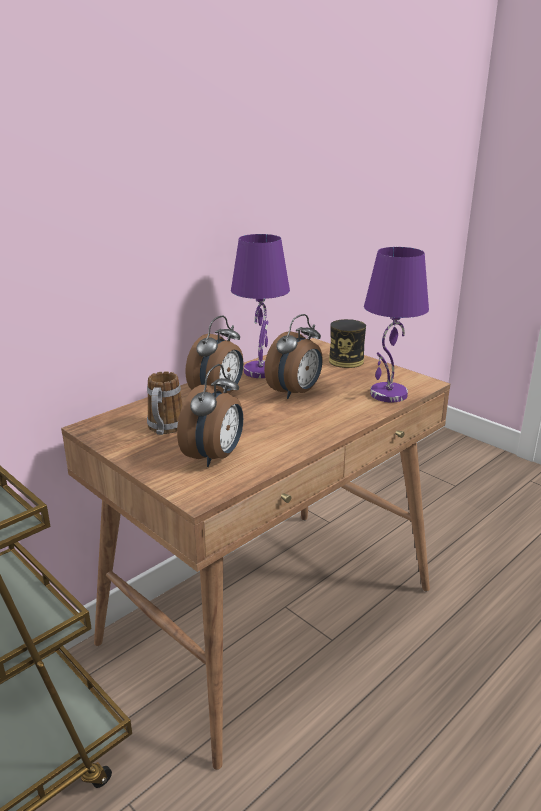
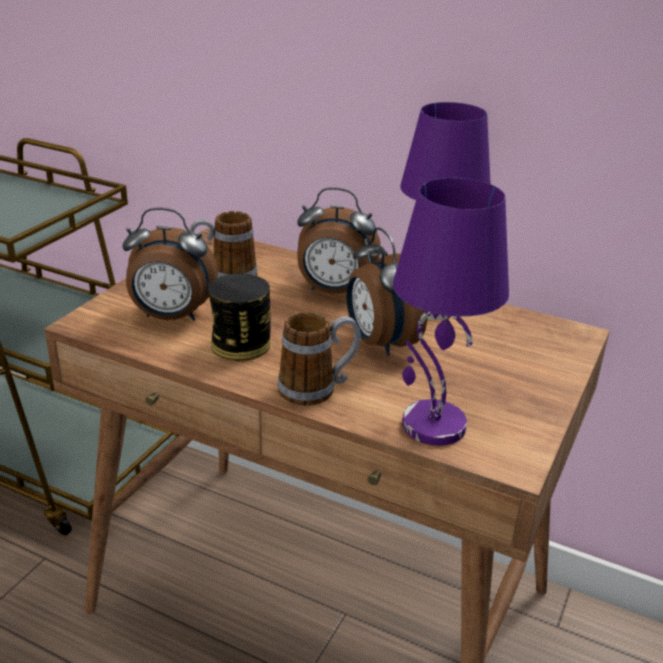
camera: 70 degrees right, 5 degrees up
(296, 393) = (379, 343): alarm clock -> alarm clock turned 45 degrees clockwise
(340, 418) = (317, 389): none -> mug
(346, 361) = (536, 371): can -> can (241, 344)

